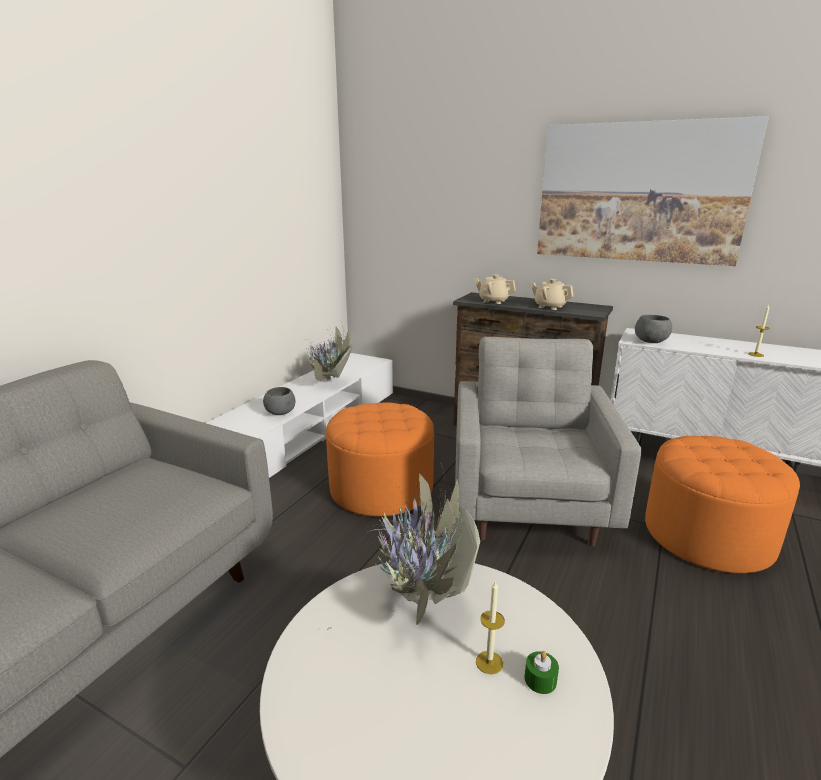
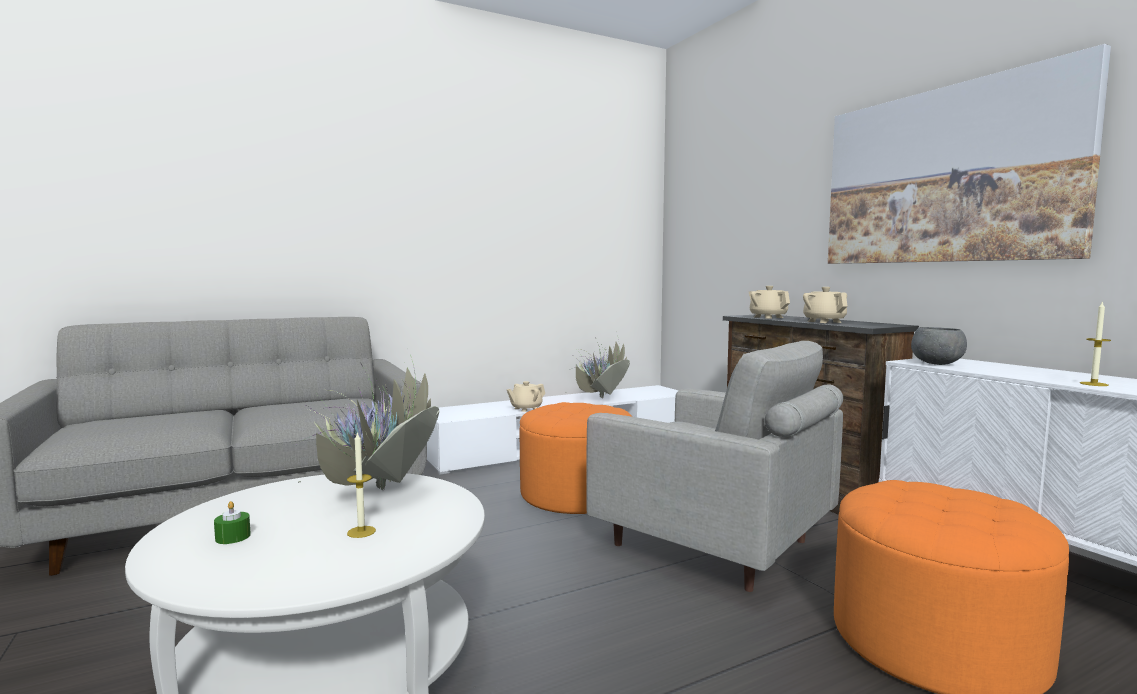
camera: 35 degrees right, 15 degrees down
(280, 413) = (526, 409): grey bowl -> beige teapot
(530, 505) = (714, 545): grey armchair -> grey armchair turned 90 degrees clockwise
(540, 679) = (374, 551): green candle -> green candle (233, 537)

